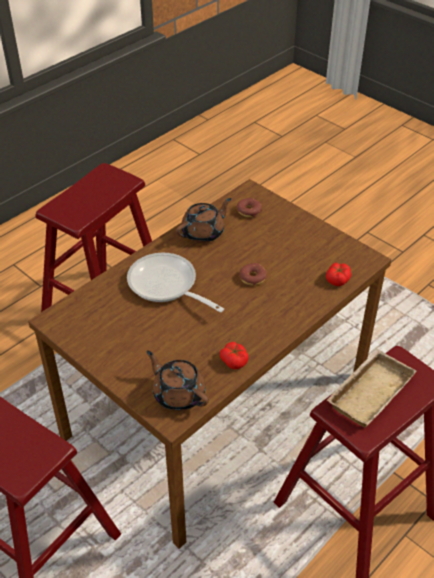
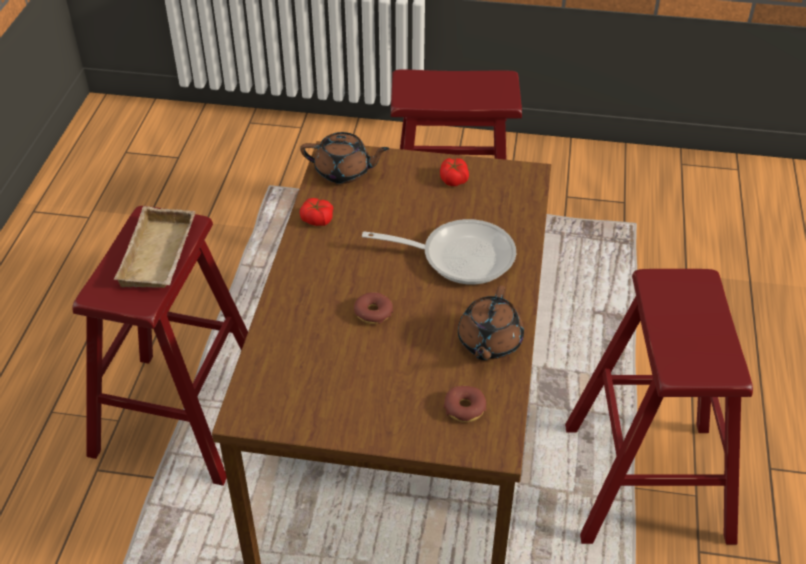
camera: 145 degrees right, 0 degrees up
(338, 279) = (267, 362): tomato -> tomato (453, 179)

